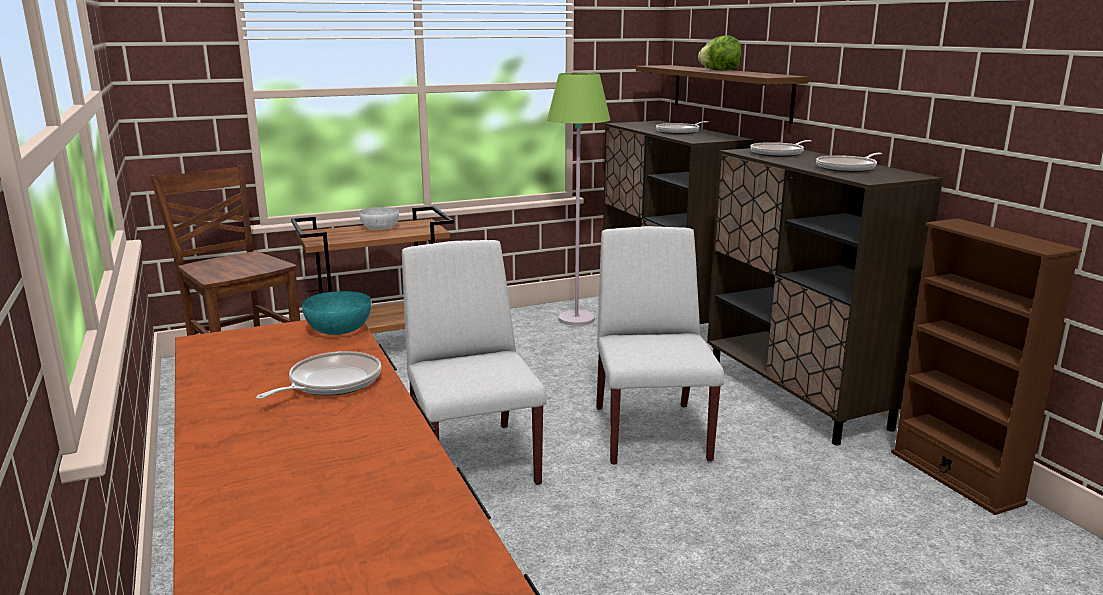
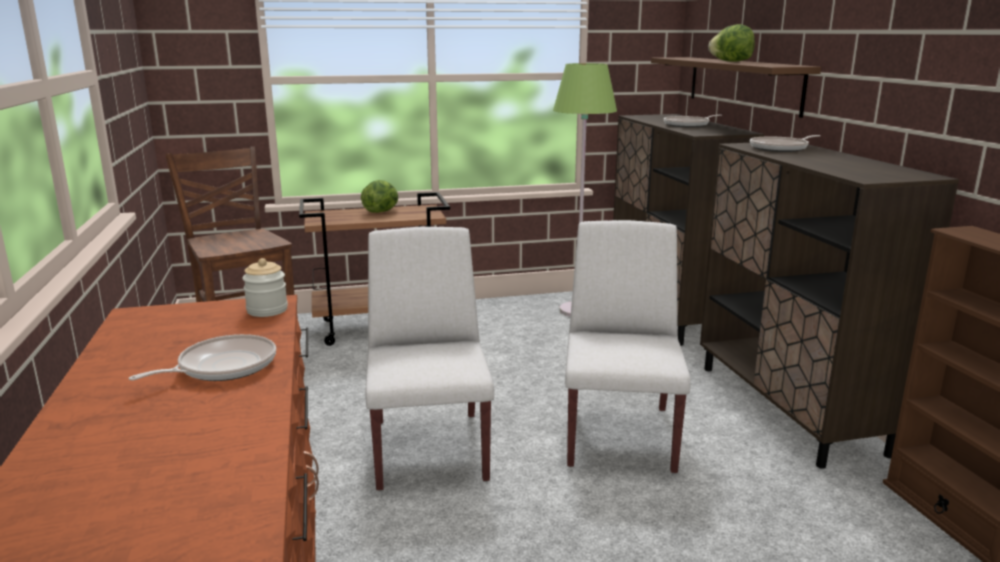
camera: 10 degrees right, 0 degrees up
(339, 329) = (267, 310): turquoise bowl -> jar
(379, 228) = (381, 211): white bowl -> lettuce
(848, 168) = (850, 166): frying pan -> none

